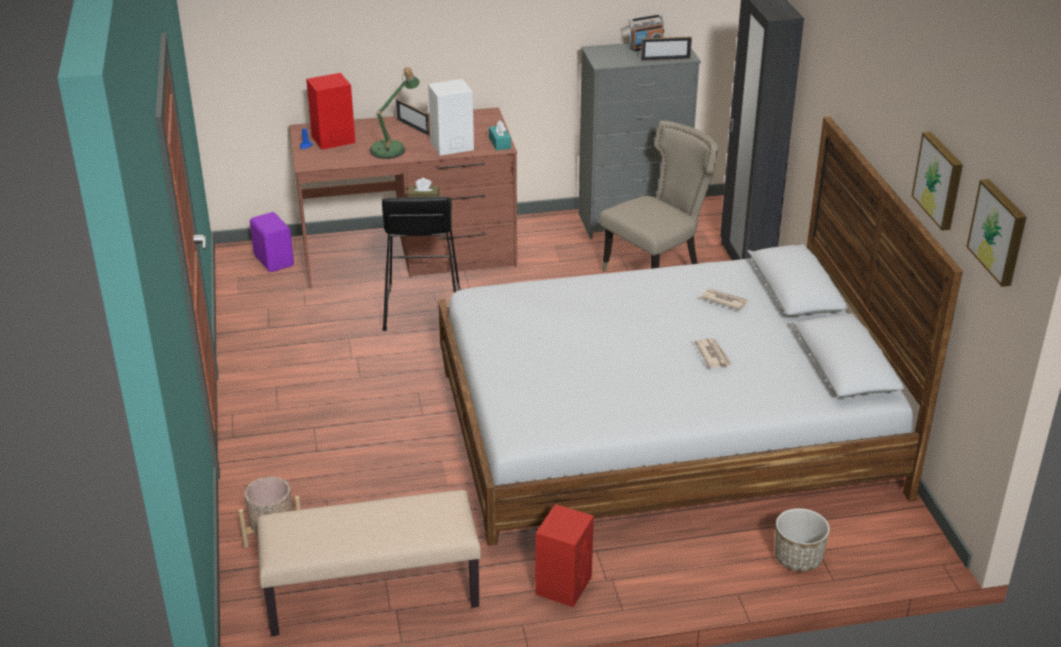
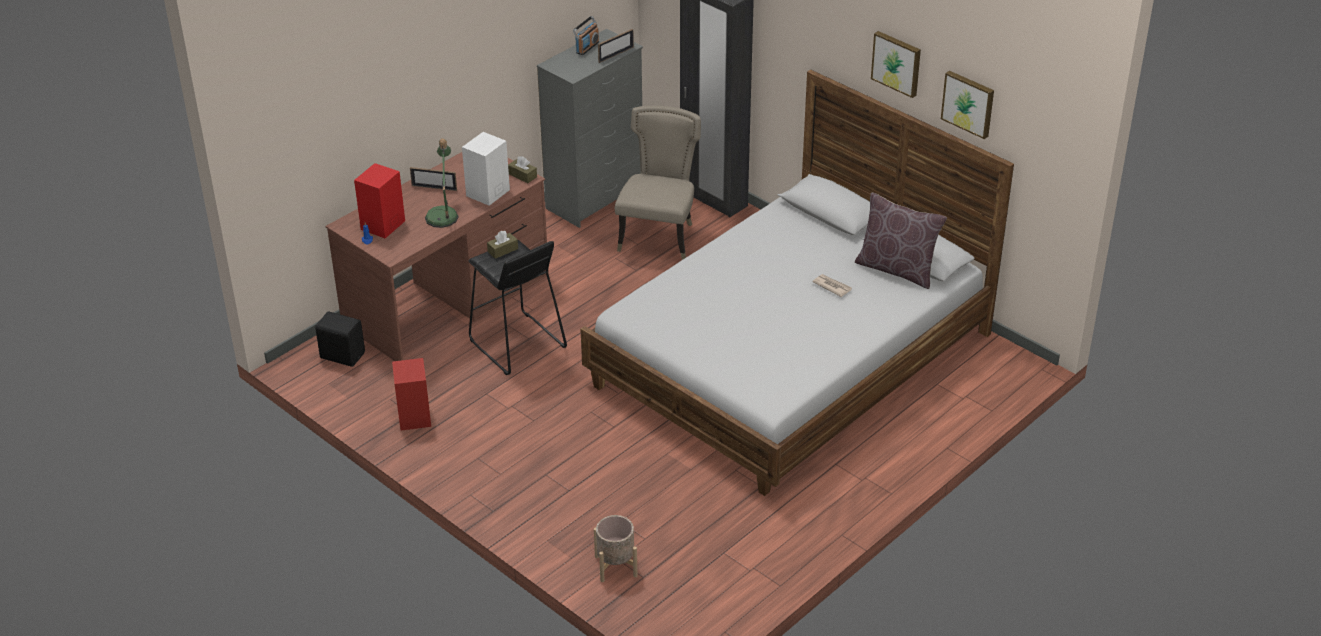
camera: 35 degrees left, 5 degrees up
(274, 260) = (342, 355): purple speaker -> black speaker
(372, 595) = (727, 567): beige bench -> none
(500, 143) = (522, 175): turquoise tissue box -> brown tissue box
(564, 584) = (839, 496): red speaker -> red speaker (414, 416)
(724, 300) = (796, 241): newspaper -> none
(797, 558) = (959, 407): planter -> none
(805, 367) = (897, 269): none -> brown pillow
(999, 232) = (1046, 131): picture -> picture (897, 63)

